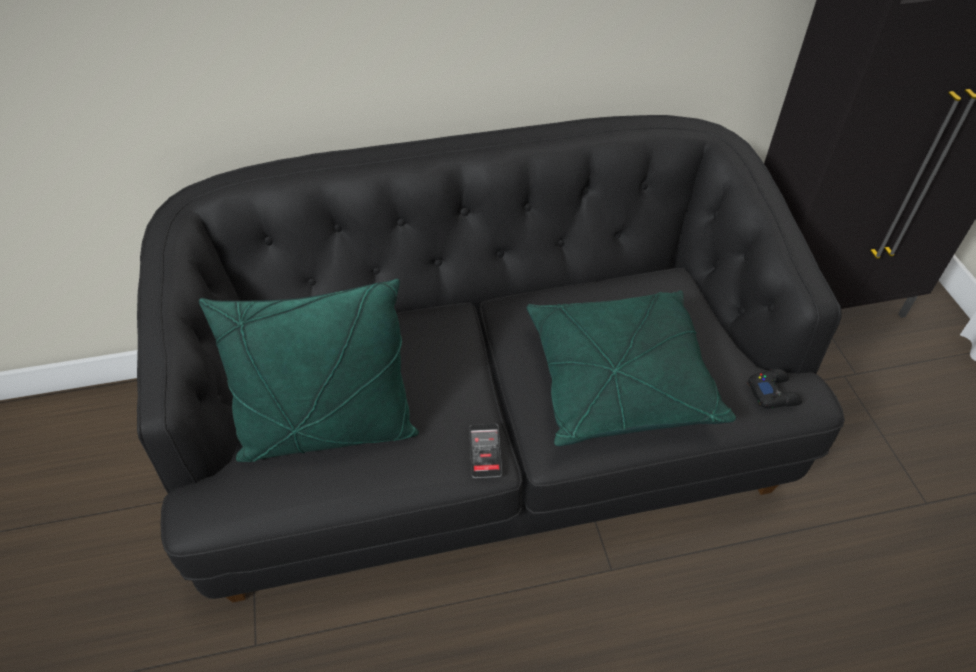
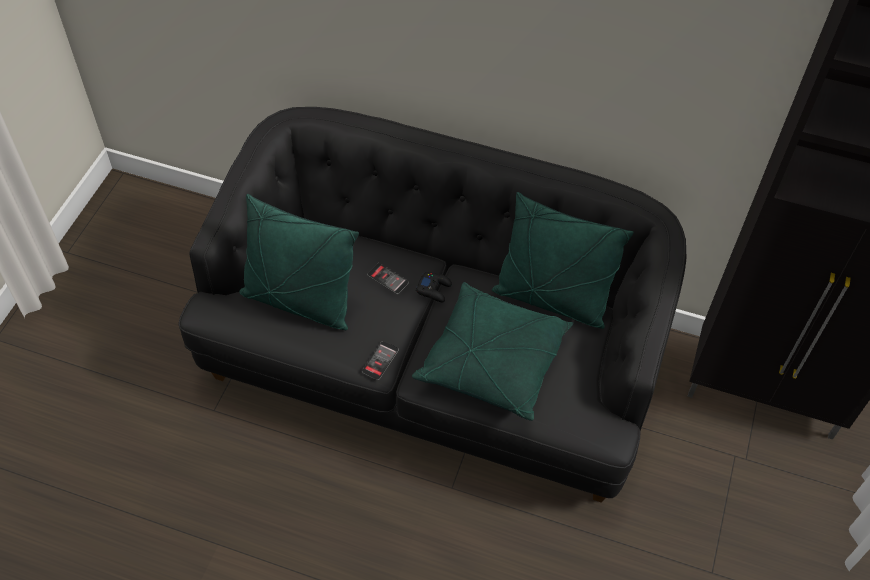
camera: 30 degrees right, 5 degrees up
(423, 350) = (388, 279): none -> phone
(622, 285) = (551, 299): none -> green pillow
(773, 393) = (588, 421): black game controller -> black game controller (434, 289)

